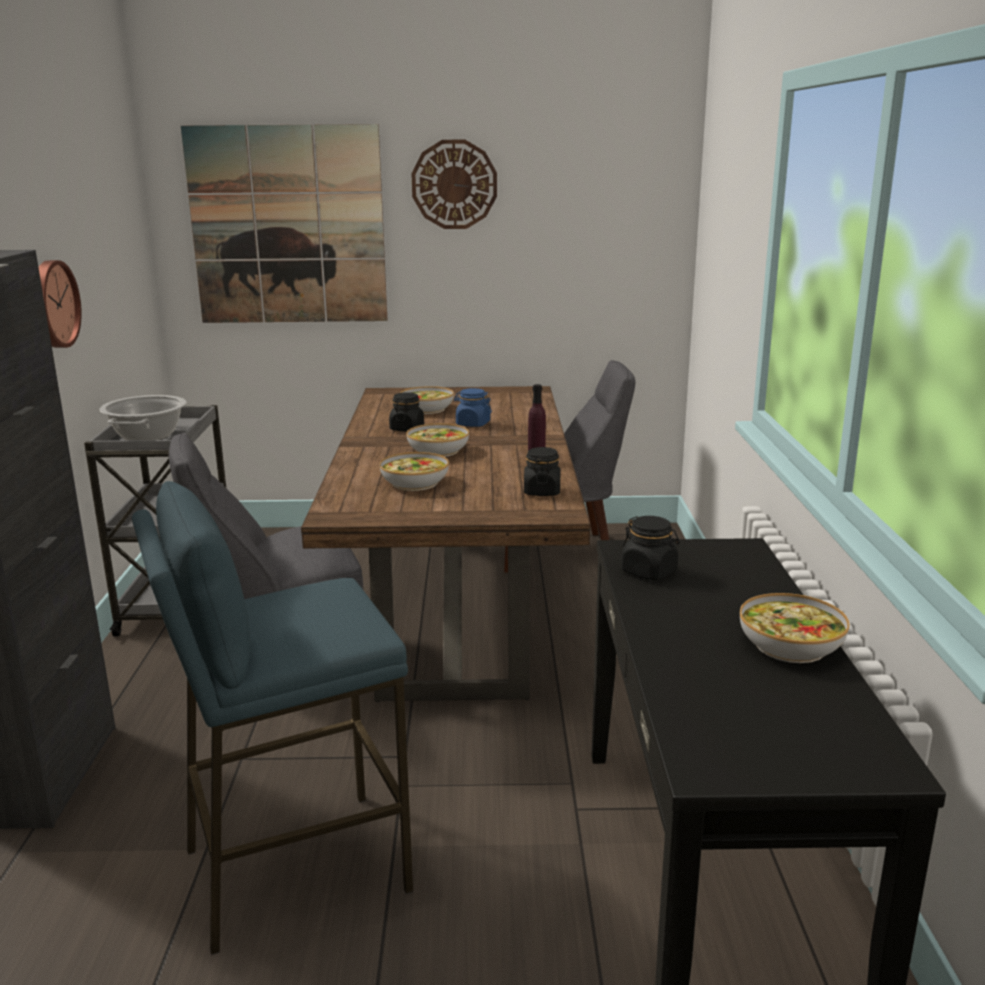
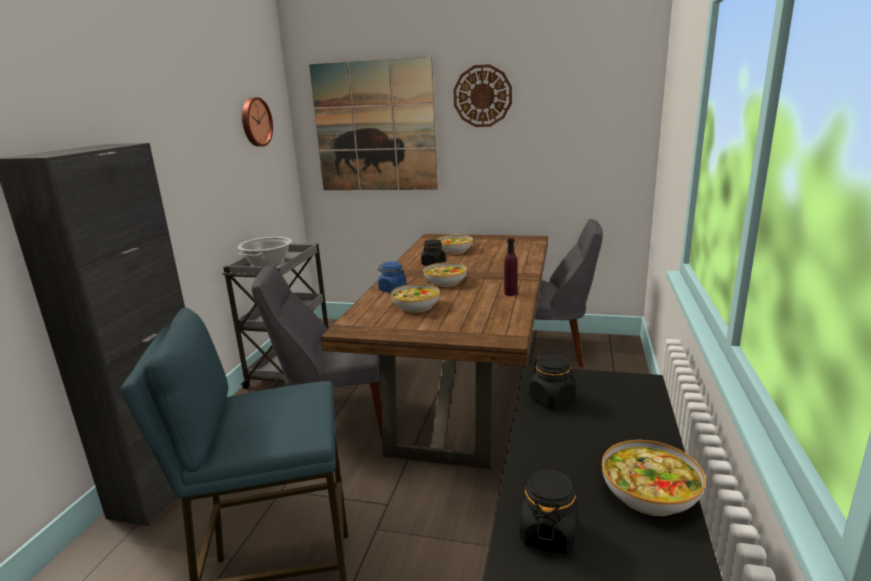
camera: 15 degrees right, 0 degrees up
(52, 304) = (201, 178): wall clock -> wall clock (255, 122)
(472, 424) = (479, 262): blue jar -> blue jar (392, 289)
(542, 491) = (502, 319): black jar -> black jar (548, 533)

